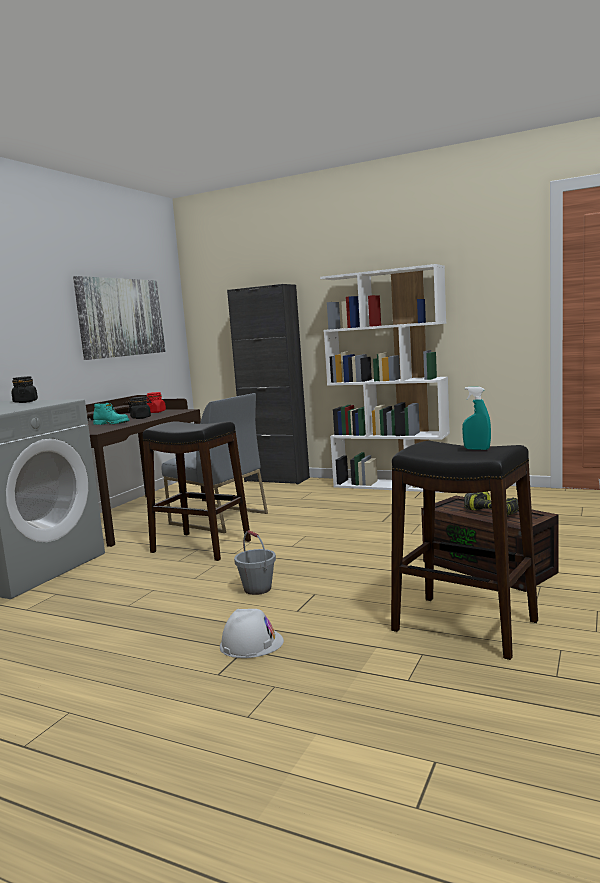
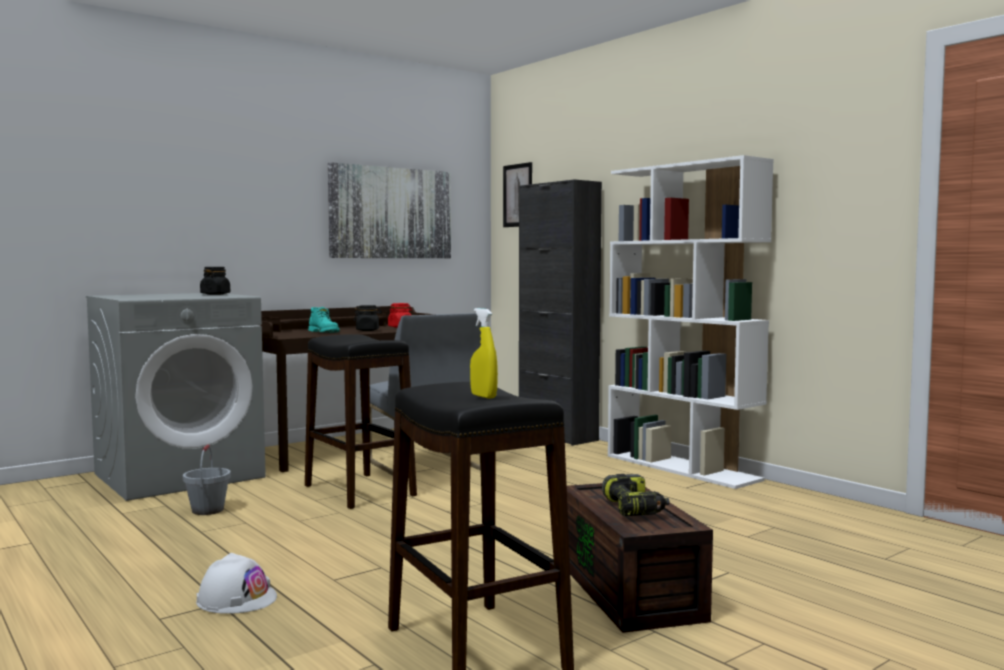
camera: 25 degrees right, 5 degrees down
(212, 297) = (518, 195): none -> picture
(257, 589) = (336, 546): grey bucket -> grey bucket (207, 510)
(476, 449) = (483, 396): turquoise spray bottle -> yellow spray bottle

